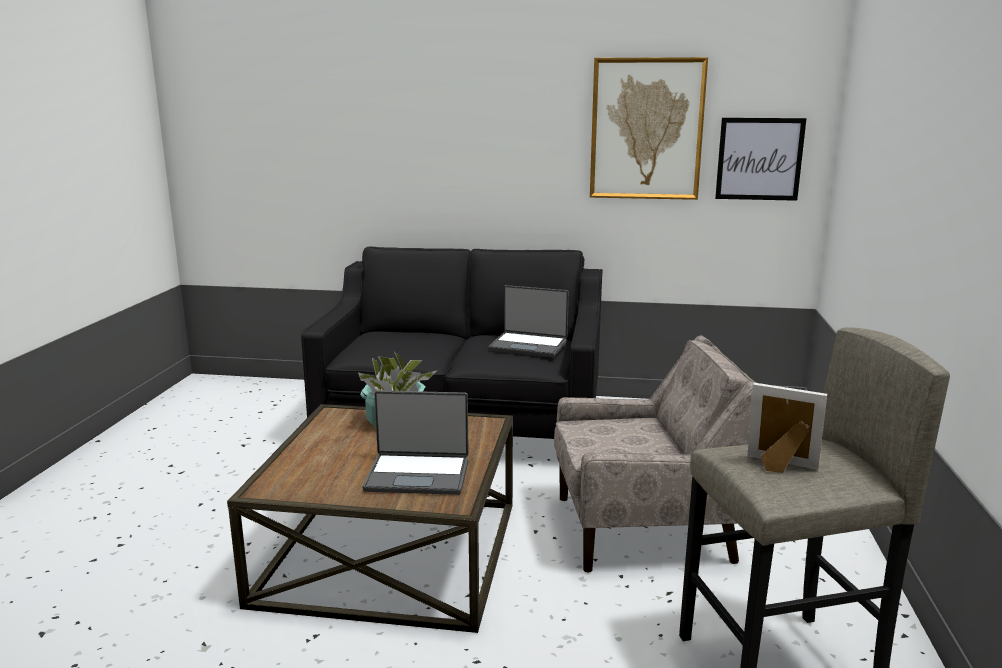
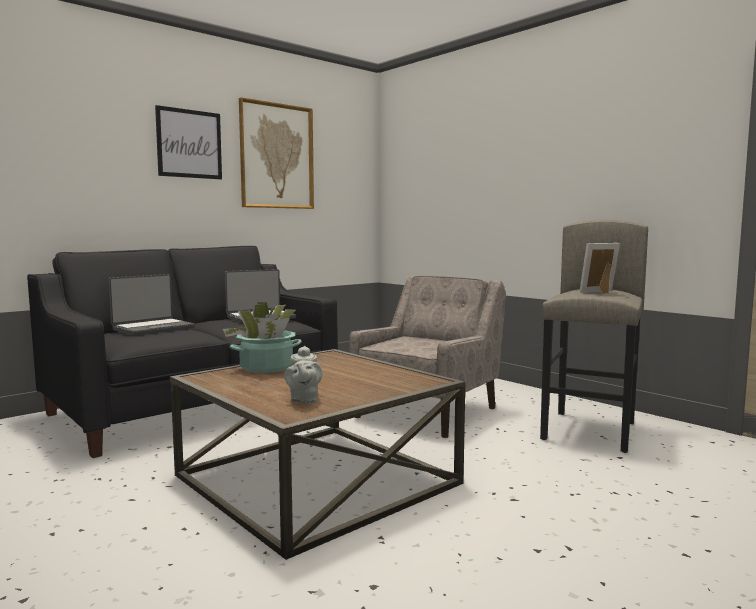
camera: 50 degrees left, 10 degrees down
(313, 476) = (303, 400): none -> grey teapot
(418, 475) = (370, 379): laptop -> laptop (153, 328)
(759, 159) = (343, 182): picture -> picture (189, 144)

